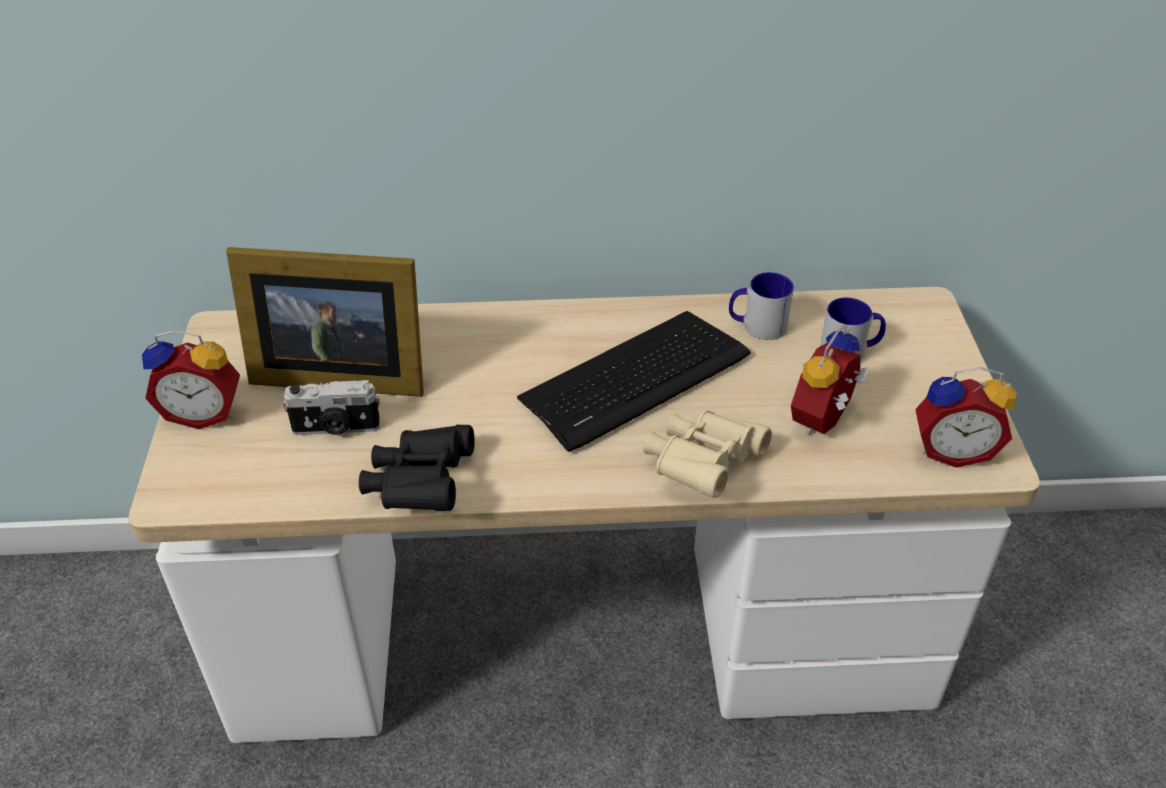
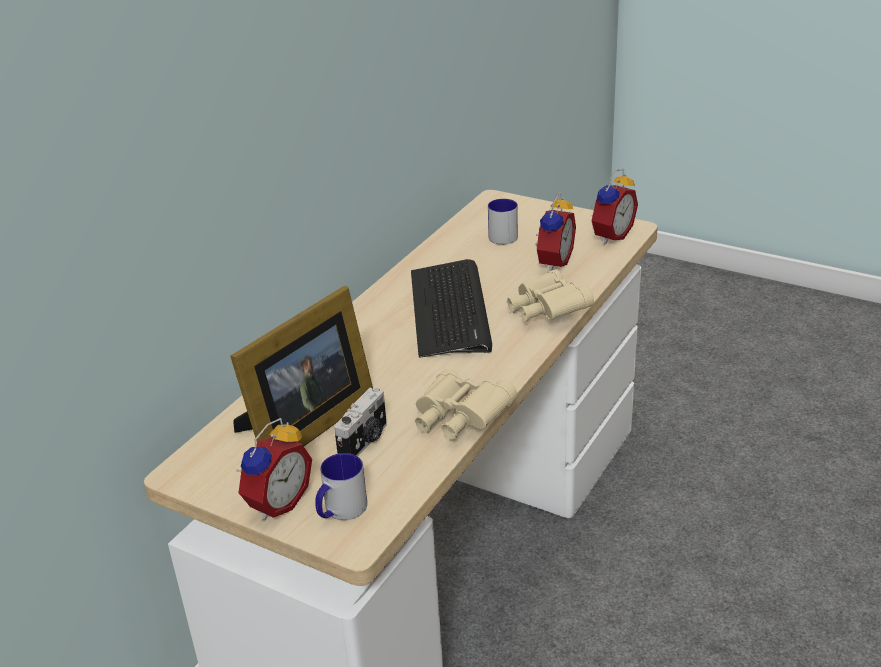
camera: 55 degrees left, 10 degrees down
(420, 484) = (459, 420): black binoculars -> beige binoculars
(757, 326) = (450, 254): mug -> mug (340, 511)
(825, 421) = (552, 262): alarm clock -> alarm clock turned 135 degrees counterclockwise

